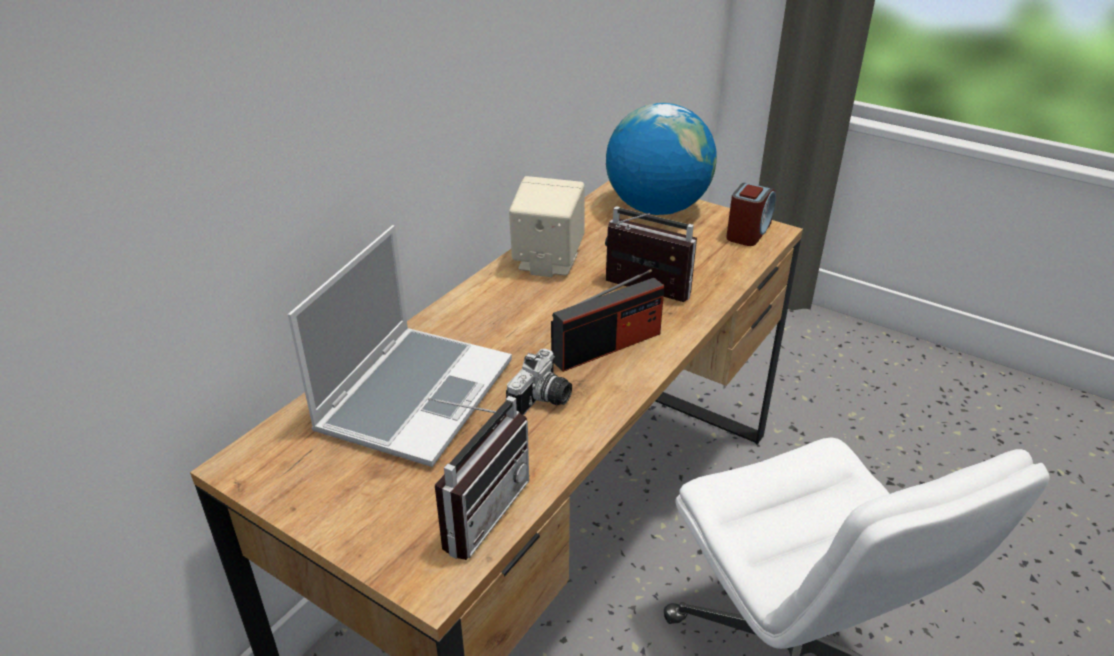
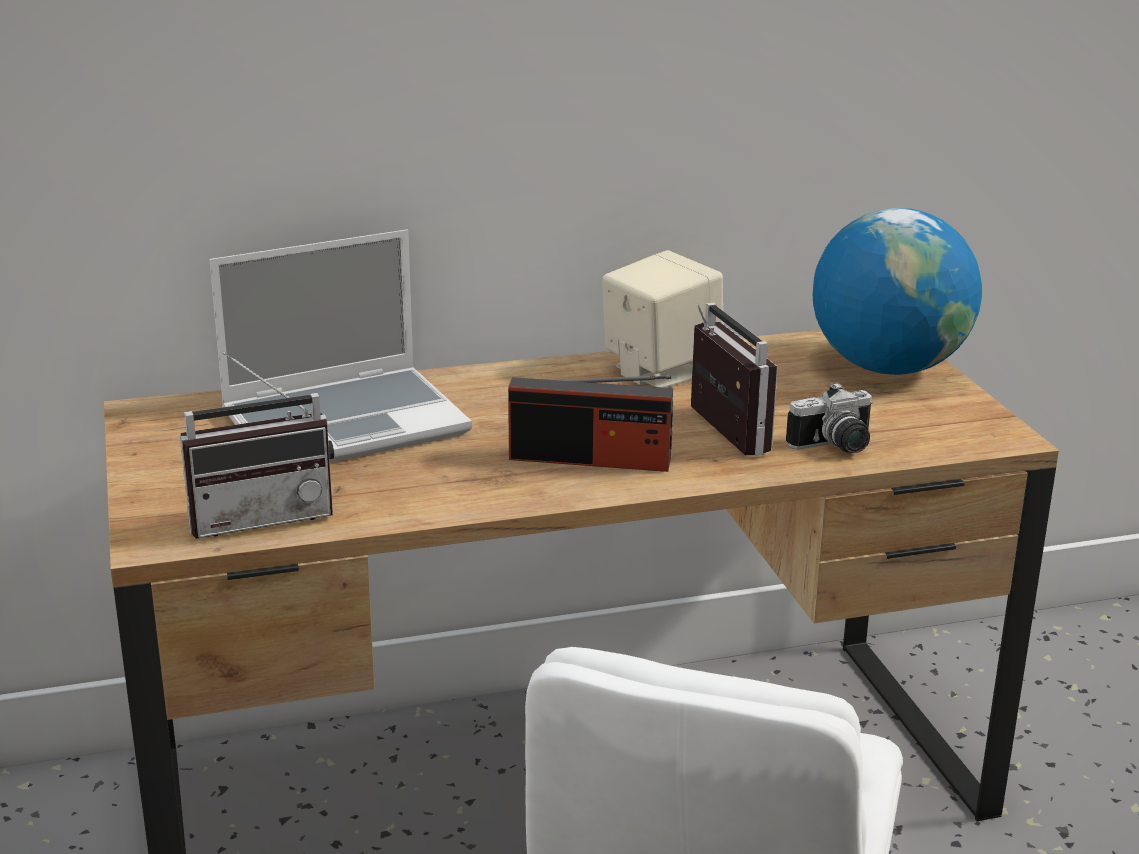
camera: 40 degrees right, 10 degrees down
(543, 401) = (449, 473): camera -> camera (836, 447)
(748, 232) = (968, 427): alarm clock -> none

